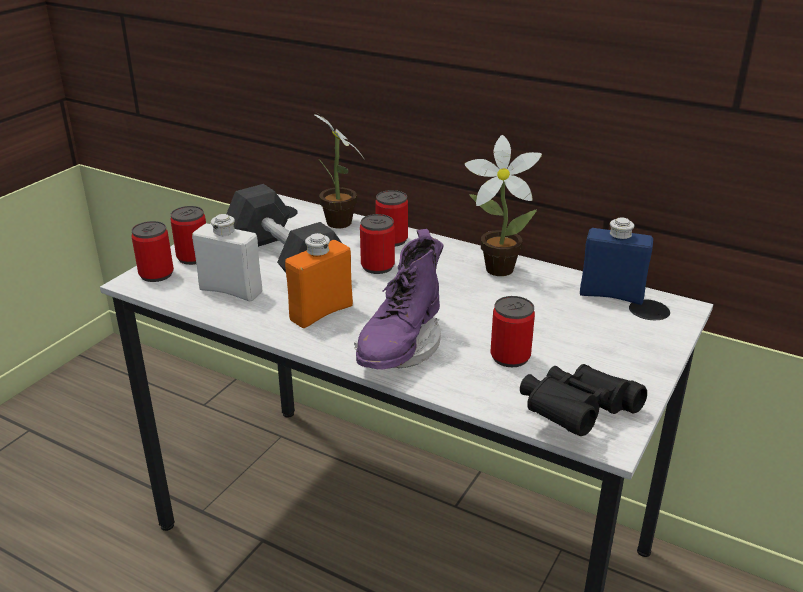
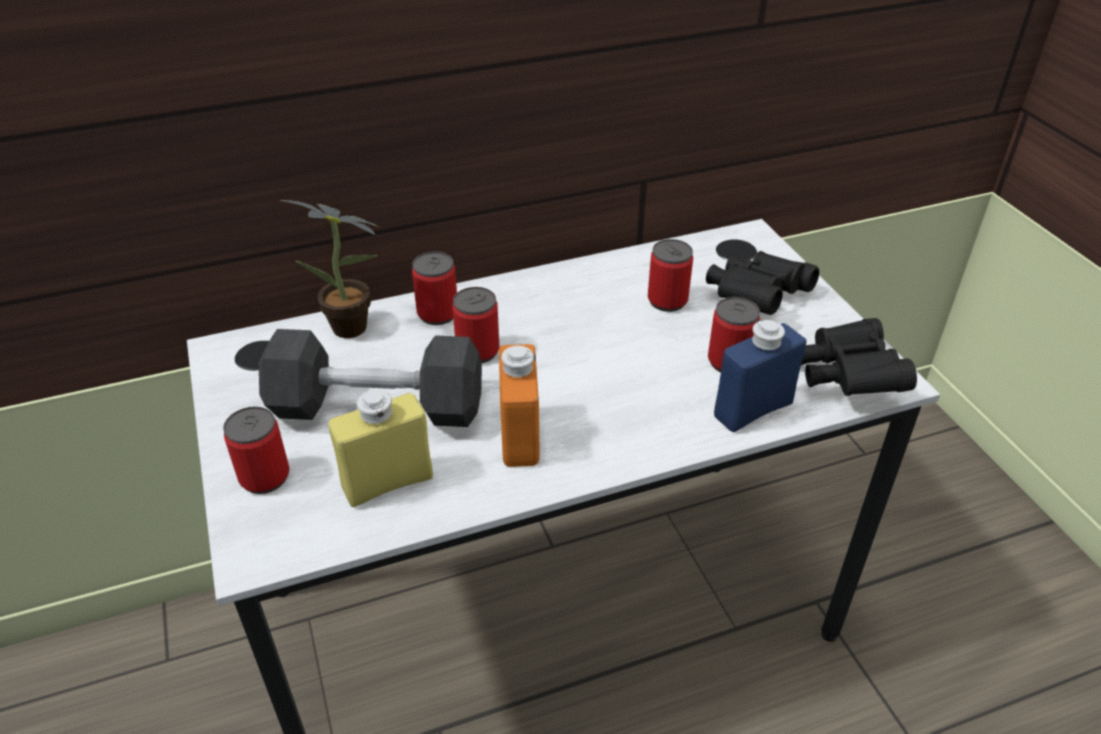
camera: 50 degrees left, 10 degrees up
(156, 274) = (261, 529): can -> can (667, 300)
(231, 291) = (387, 482): white bottle -> yellow bottle
(400, 348) = (646, 419): purple boot -> none
(495, 268) = (575, 285): potted plant -> none
(604, 339) = (756, 298): none -> black binoculars
(611, 295) = (696, 254): blue bottle -> blue bottle (753, 409)

